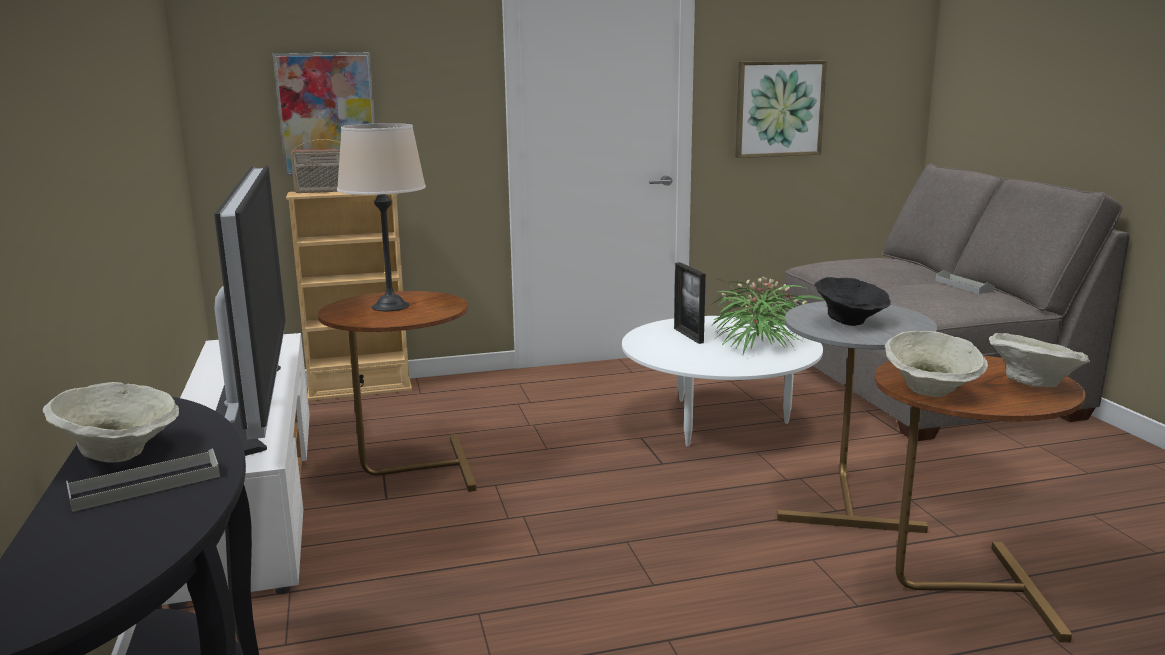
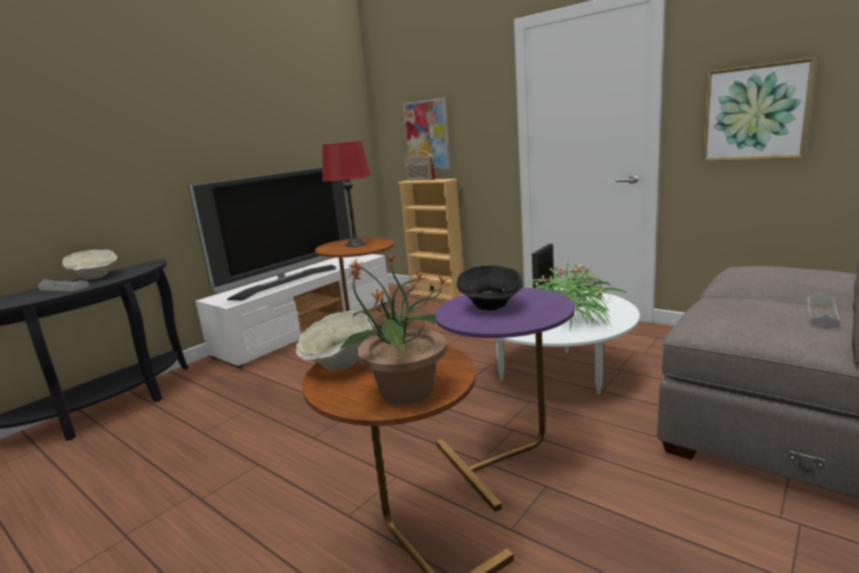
camera: 55 degrees right, 0 degrees up
(391, 306) = (355, 244): beige table lamp -> red table lamp
(846, 496) = (509, 457): grey side table -> purple side table
(1032, 384) = (405, 392): beige bowl -> potted plant

